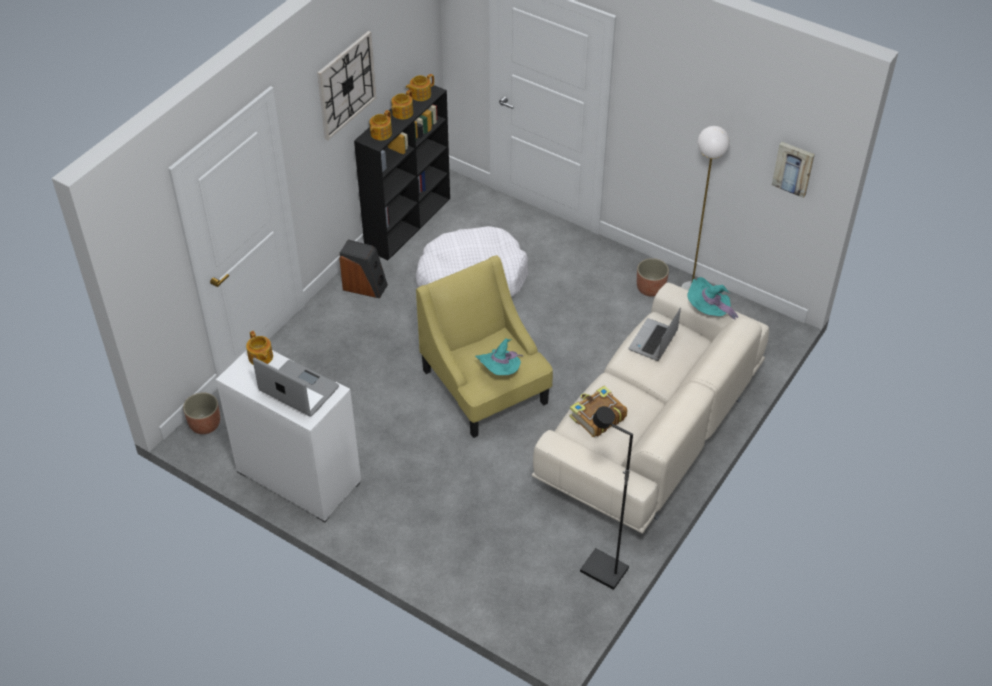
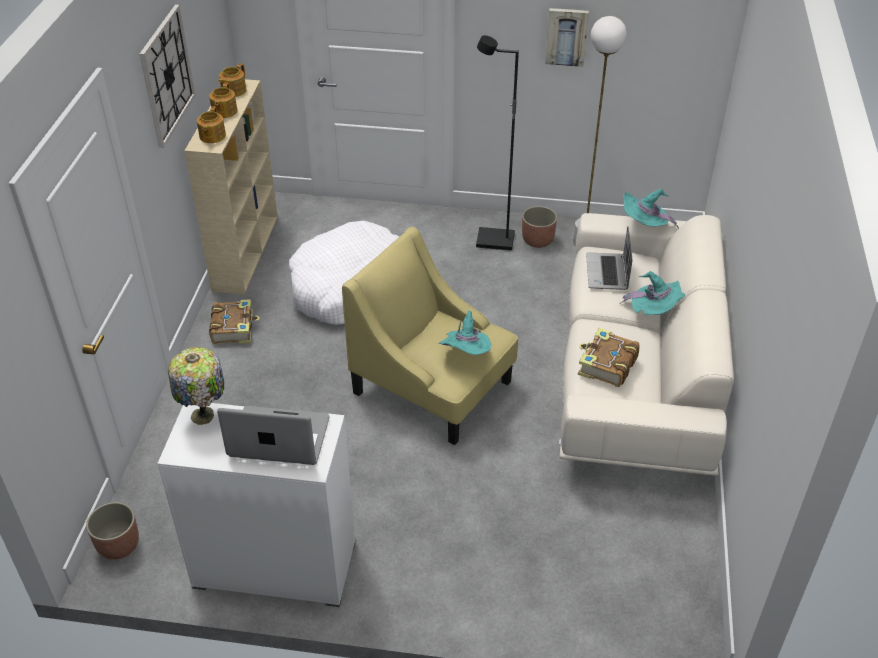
camera: 25 degrees left, 5 degrees down
(260, 357) = (204, 417): teapot -> table lamp
(365, 286) = (234, 328): speaker -> book
(408, 223) = (246, 251): black bookcase -> beige bookcase
(603, 571) = (689, 536): black floor lamp -> black floor lamp (494, 241)
(669, 386) = (654, 311): none -> turquoise hat
(793, 168) = (685, 49): picture -> picture (566, 36)

